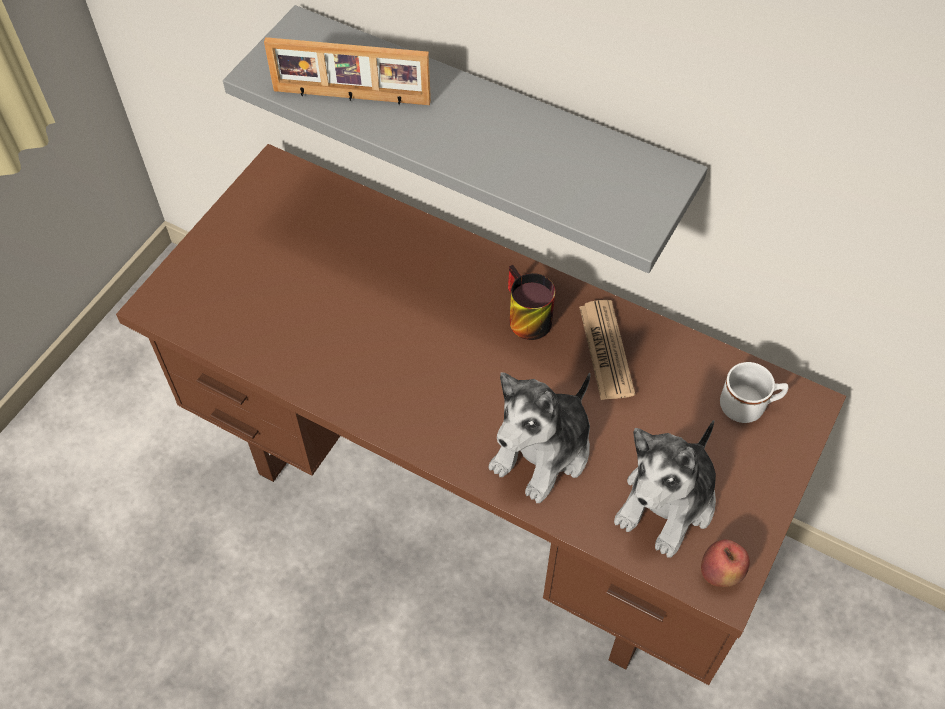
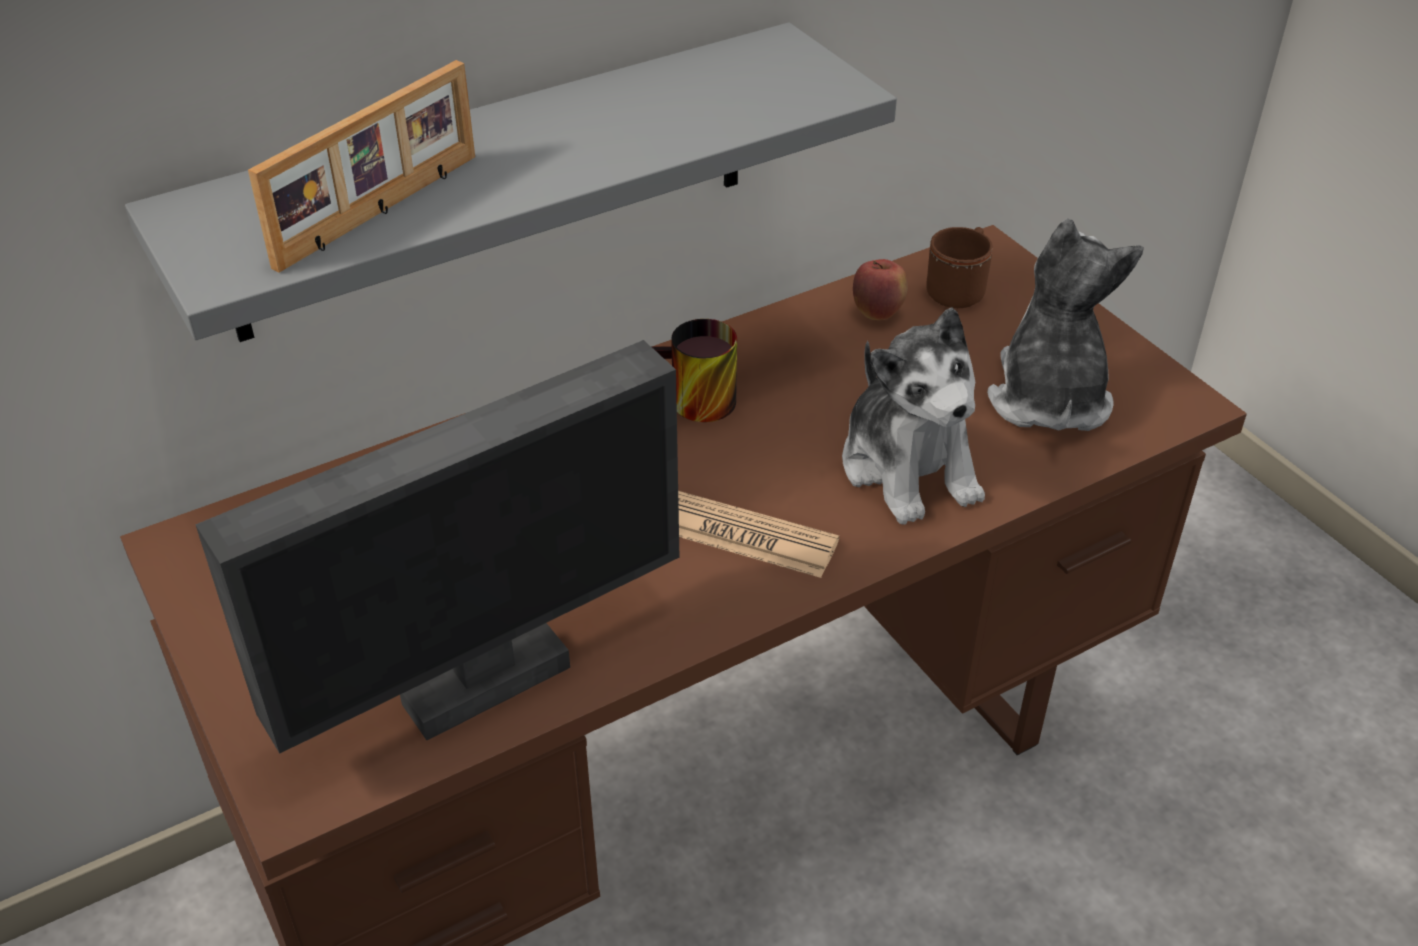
camera: 60 degrees left, 15 degrees down
(259, 336) = (483, 681): none -> monitor
(606, 350) = (799, 358): newspaper -> newspaper (743, 535)
(667, 502) = (1048, 398): plush toy -> plush toy turned 150 degrees counterclockwise
(720, 573) = (1164, 398): apple -> apple (878, 313)
(749, 406) = (959, 289): white mug -> brown mug

